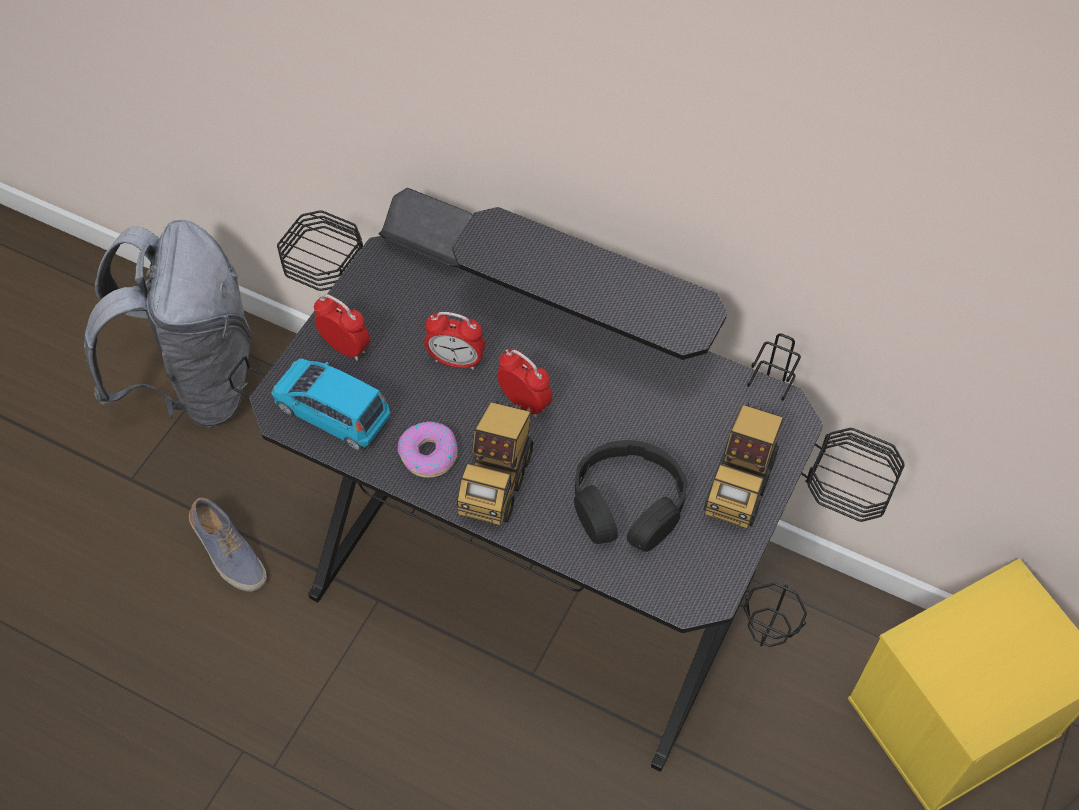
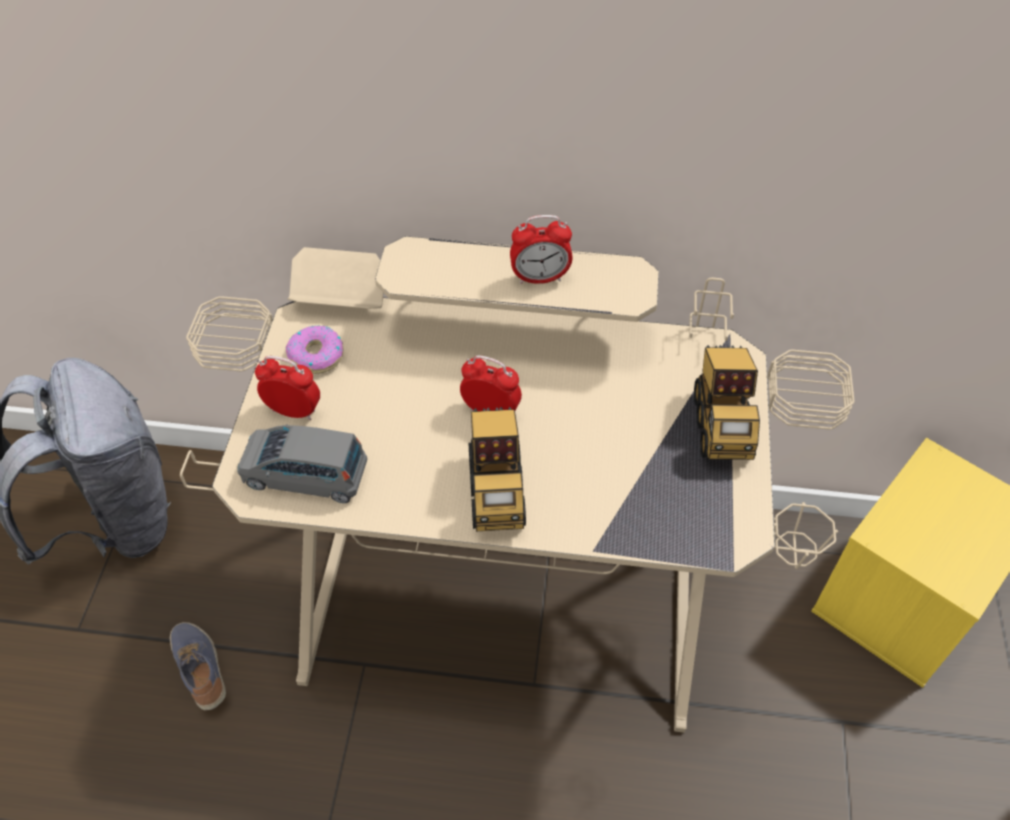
camera: 20 degrees left, 5 degrees down
(228, 553) = (201, 669): shoe -> shoe turned 150 degrees counterclockwise
(333, 412) = (305, 475): blue toy car -> grey toy car
(428, 454) = (418, 486): donut -> donut (316, 355)
(456, 361) = (408, 393): alarm clock -> alarm clock (540, 278)
(540, 575) = (505, 592): black desk -> beige desk
(627, 505) = (630, 474): black headphones -> none

